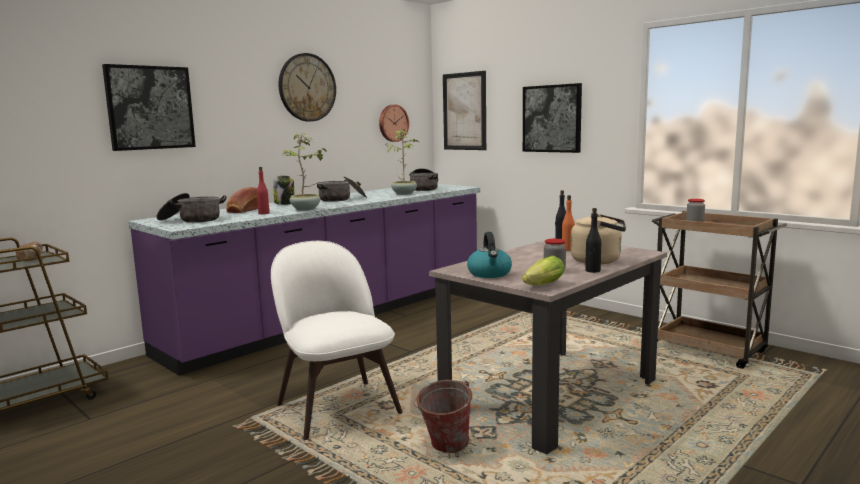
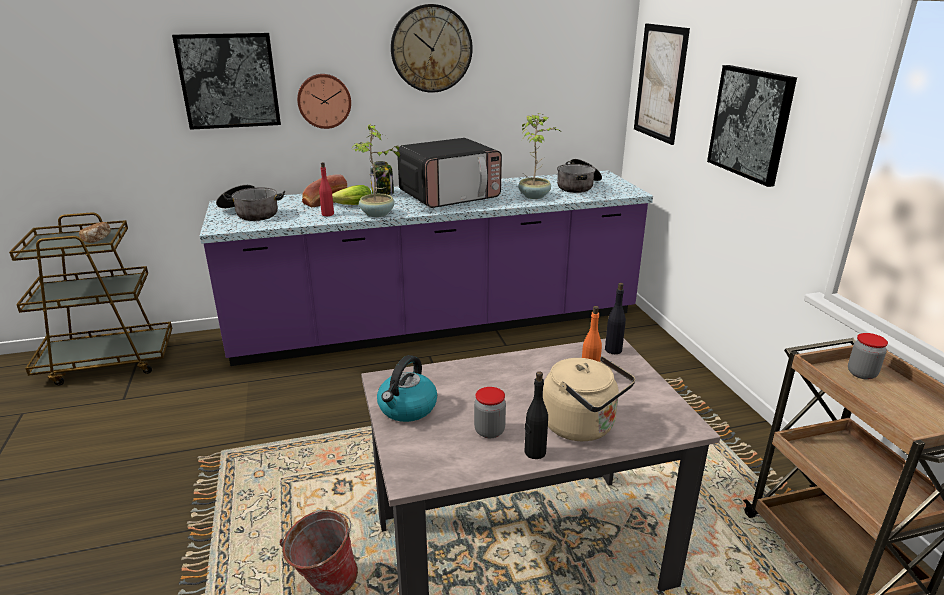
camera: 30 degrees right, 15 degrees up
(336, 407) = (299, 468): white chair -> none
(342, 199) = (450, 196): cooking pot -> microwave
(392, 123) = (560, 91): wall clock -> wall clock (324, 101)
(541, 286) = (415, 467): lettuce -> lettuce (351, 206)

